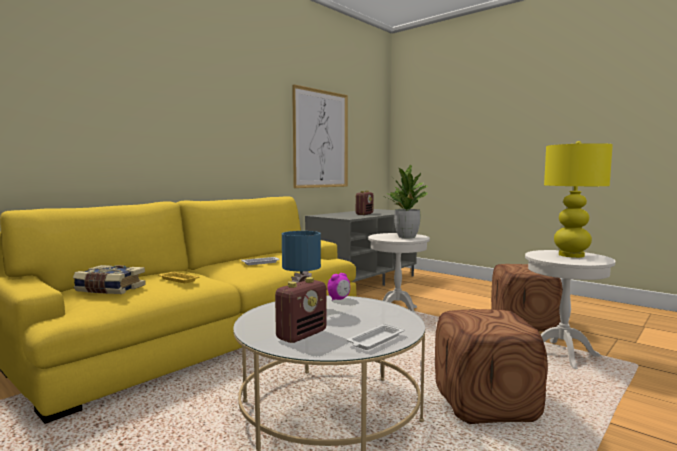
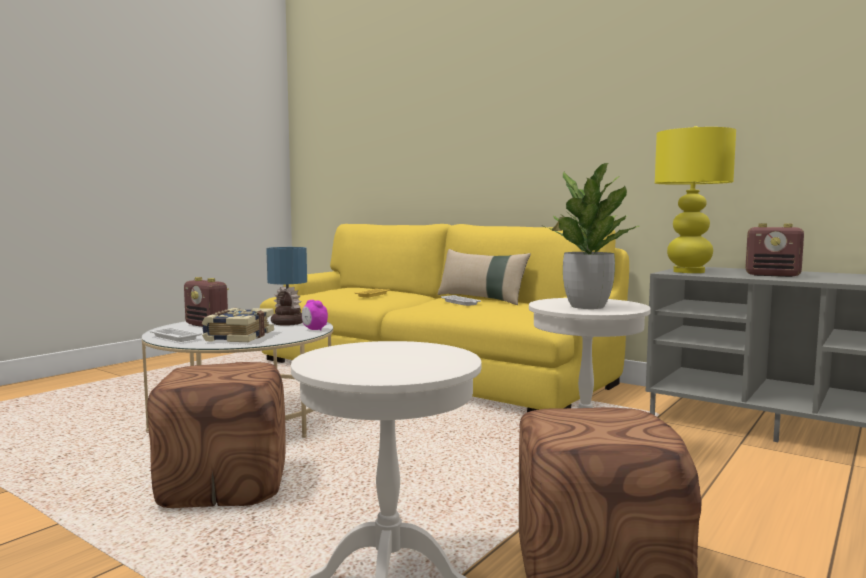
camera: 85 degrees right, 0 degrees up
(109, 289) = (339, 290): book -> book (238, 337)
(243, 259) = (481, 299): none -> beige pillow
(321, 139) = (740, 122): picture -> none
(572, 255) = (398, 361): yellow table lamp -> yellow table lamp (689, 272)

